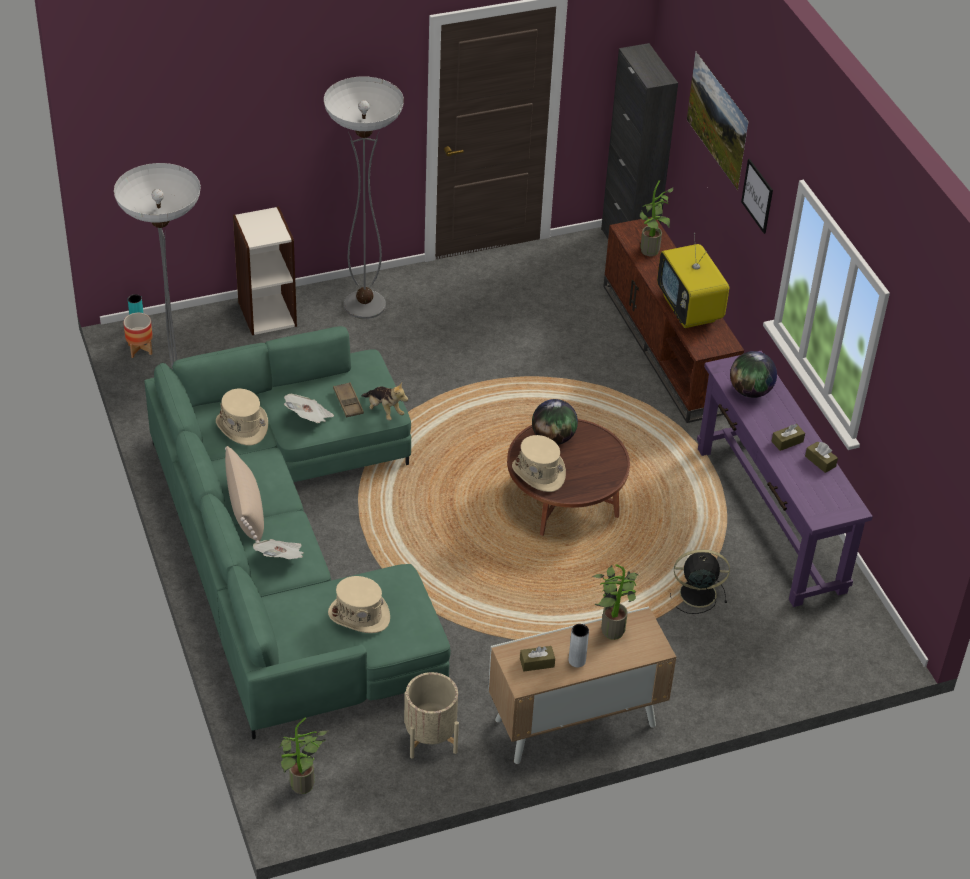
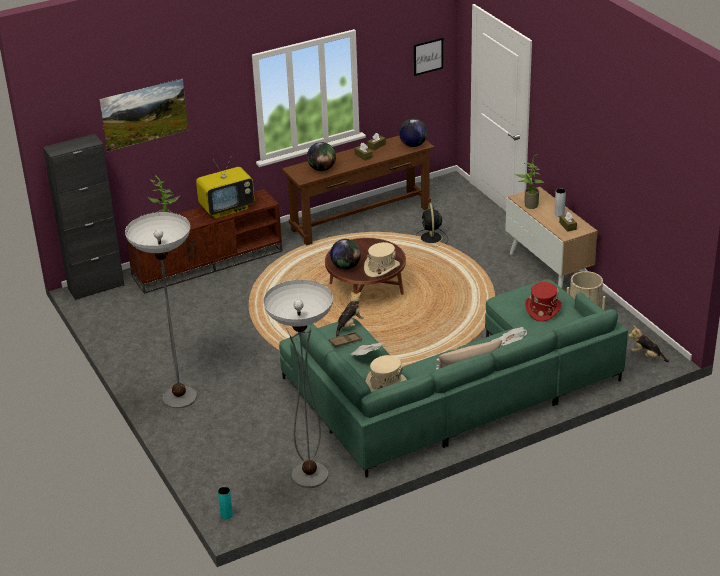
camera: 95 degrees left, 10 degrees down
(140, 349) = (255, 507): planter -> none
(267, 313) = (197, 446): bookcase -> none
(302, 788) = (647, 356): potted plant -> plush toy
(359, 615) = (542, 309): beige hat -> red hat
(757, 196) = (211, 110): picture -> picture (428, 56)
(769, 519) = (361, 219): purple console table -> brown console table
(818, 505) = (413, 145): none -> globe

